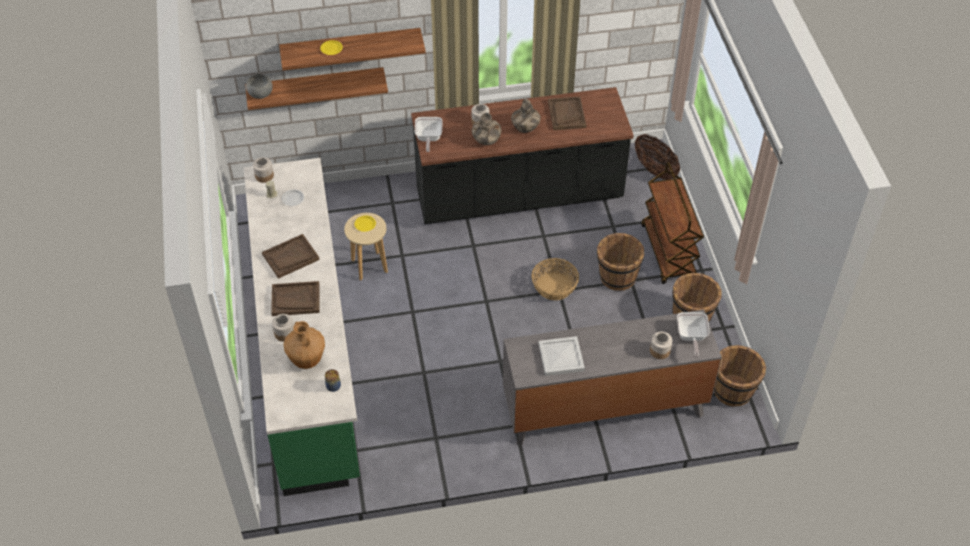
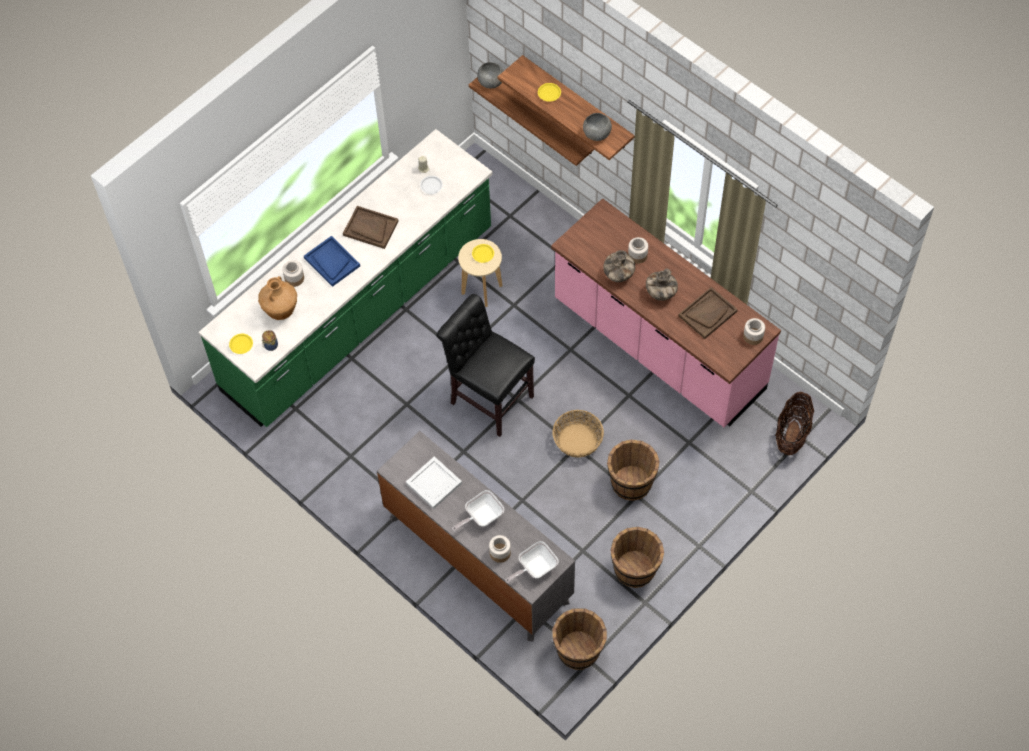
camera: 55 degrees right, 10 degrees up
(264, 176) = (438, 149): jar -> jar (753, 336)
(295, 300) = (331, 262): brown tray -> blue tray
(311, 407) = (241, 344): none -> yellow plate
(397, 44) = (597, 133): none -> grey bowl
(428, 139) = (582, 231): frying pan -> frying pan (481, 517)
(467, 317) = (488, 397): none -> black chair
(519, 197) = (658, 347): black counter -> pink counter
(668, 252) = (696, 506): brown cart -> none

